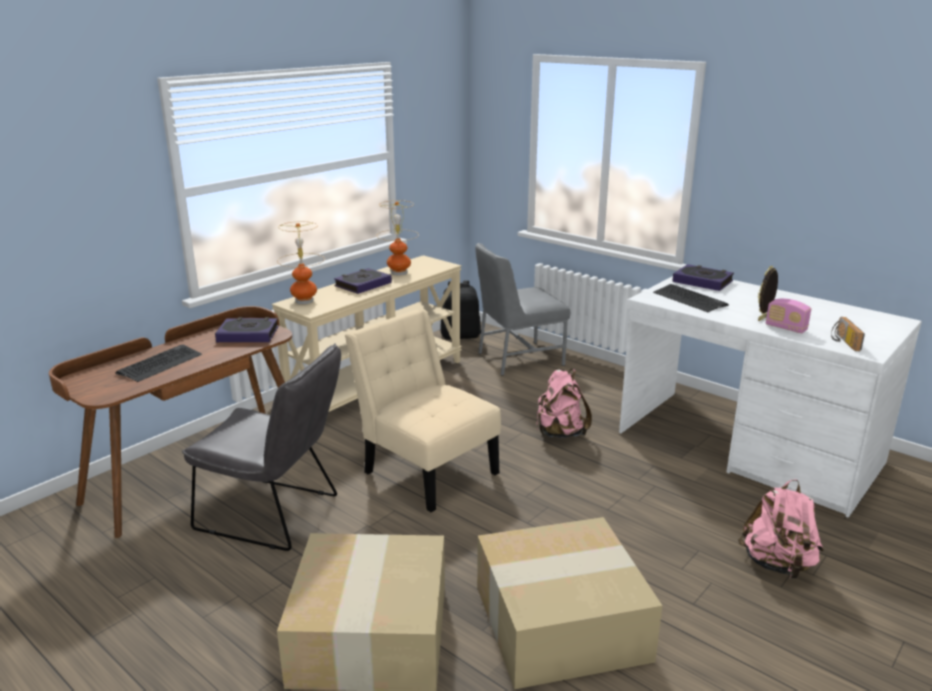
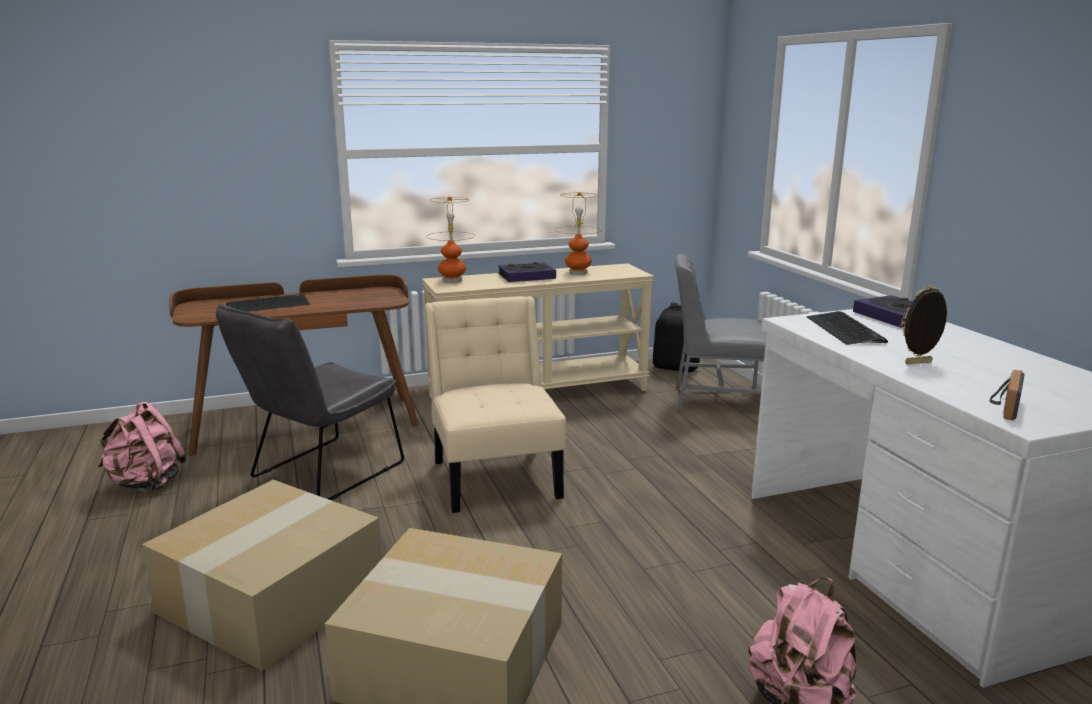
camera: 30 degrees right, 5 degrees down
(248, 334) = (369, 297): book -> none
(276, 514) = (320, 474): grey chair -> grey chair turned 75 degrees clockwise
(560, 433) = (678, 480): pink backpack -> pink backpack (146, 484)
(785, 328) = (935, 377): radio -> none

